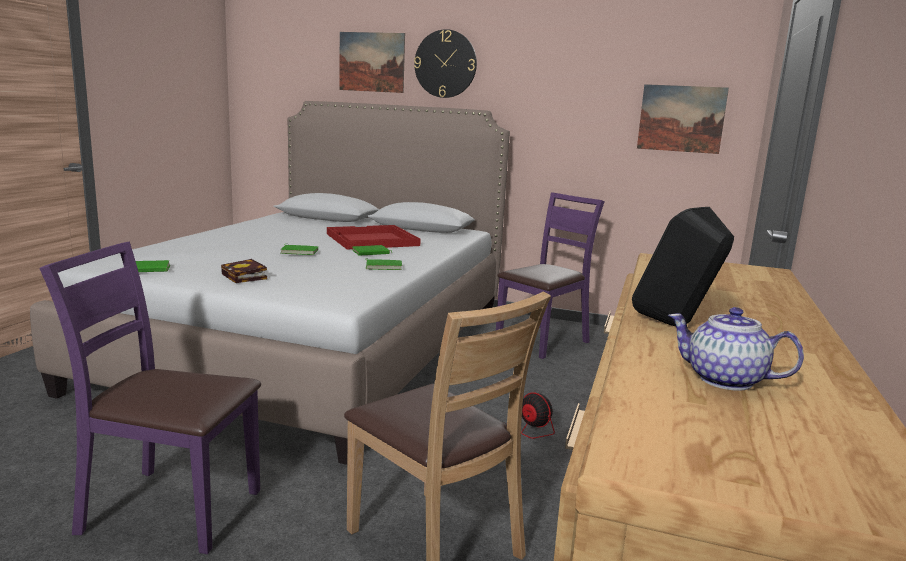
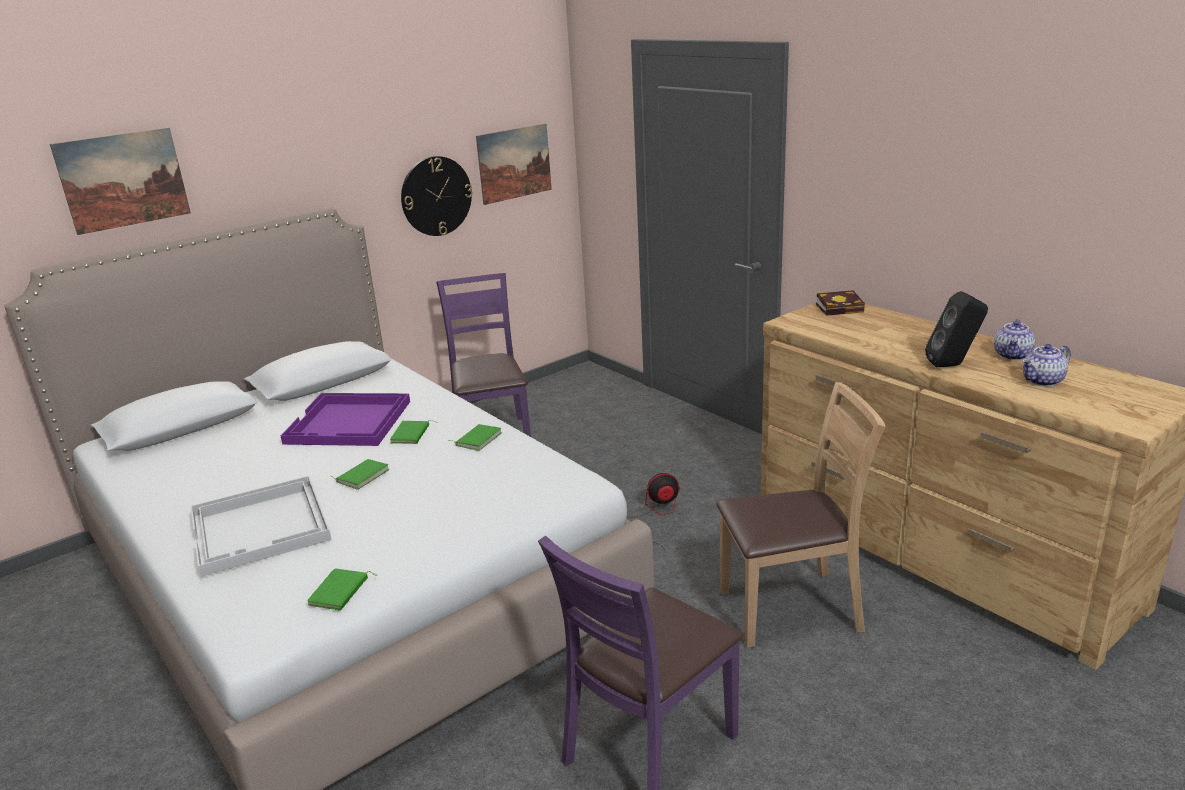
camera: 55 degrees left, 10 degrees up
(215, 244) = (261, 527): none -> white tray
(246, 277) = (441, 526): book -> book (841, 308)
(371, 240) = (349, 422): red tray -> purple tray
(445, 64) = (243, 159): wall clock -> wall clock (436, 196)
(793, 358) = (1013, 355): none -> teapot

